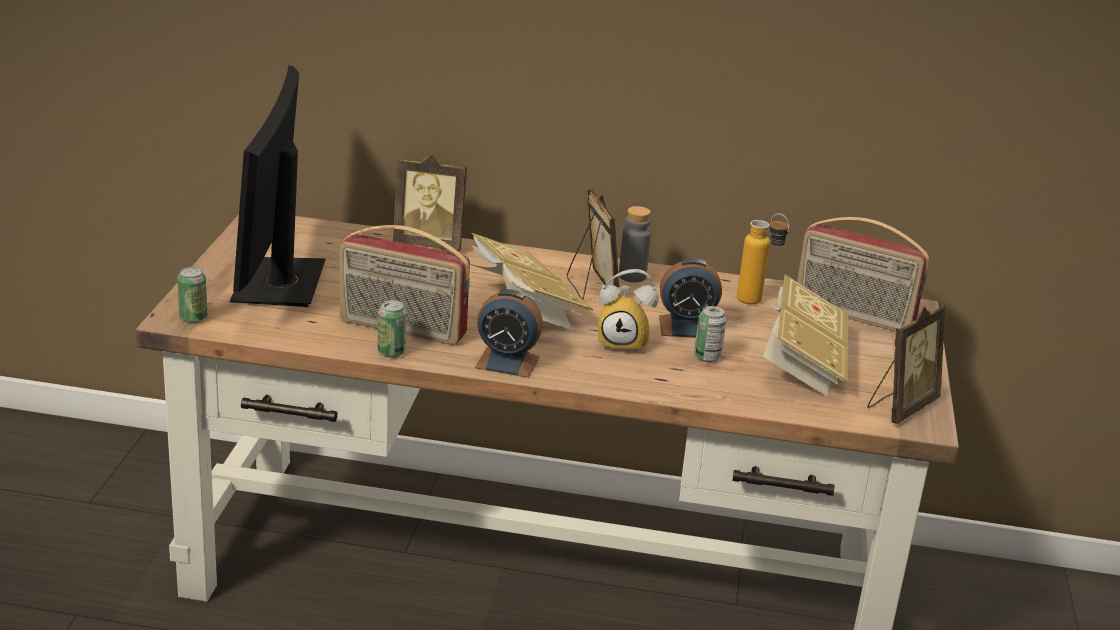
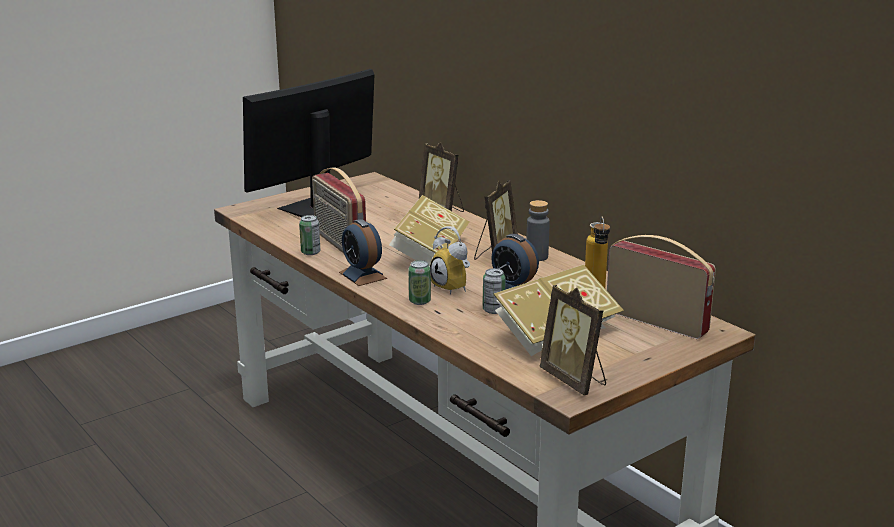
camera: 45 degrees right, 5 degrees down
(193, 318) = (248, 211): can -> can (419, 301)
(852, 316) = (657, 321): radio -> radio turned 150 degrees clockwise
(900, 407) = (574, 380): picture frame -> picture frame turned 60 degrees clockwise

